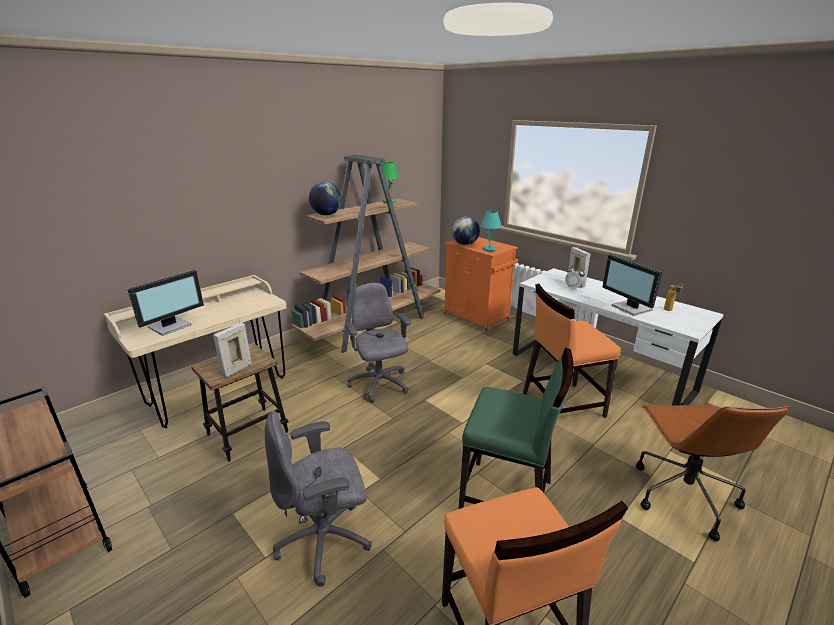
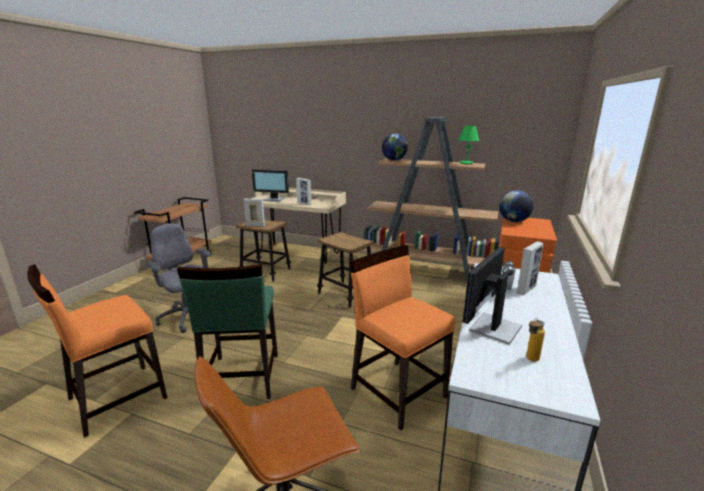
camera: 65 degrees right, 5 degrees down
(237, 311) = (304, 204): none -> picture frame
(379, 385) = (346, 294): grey office chair -> stool
(489, 249) = (518, 231): turquoise table lamp -> none

